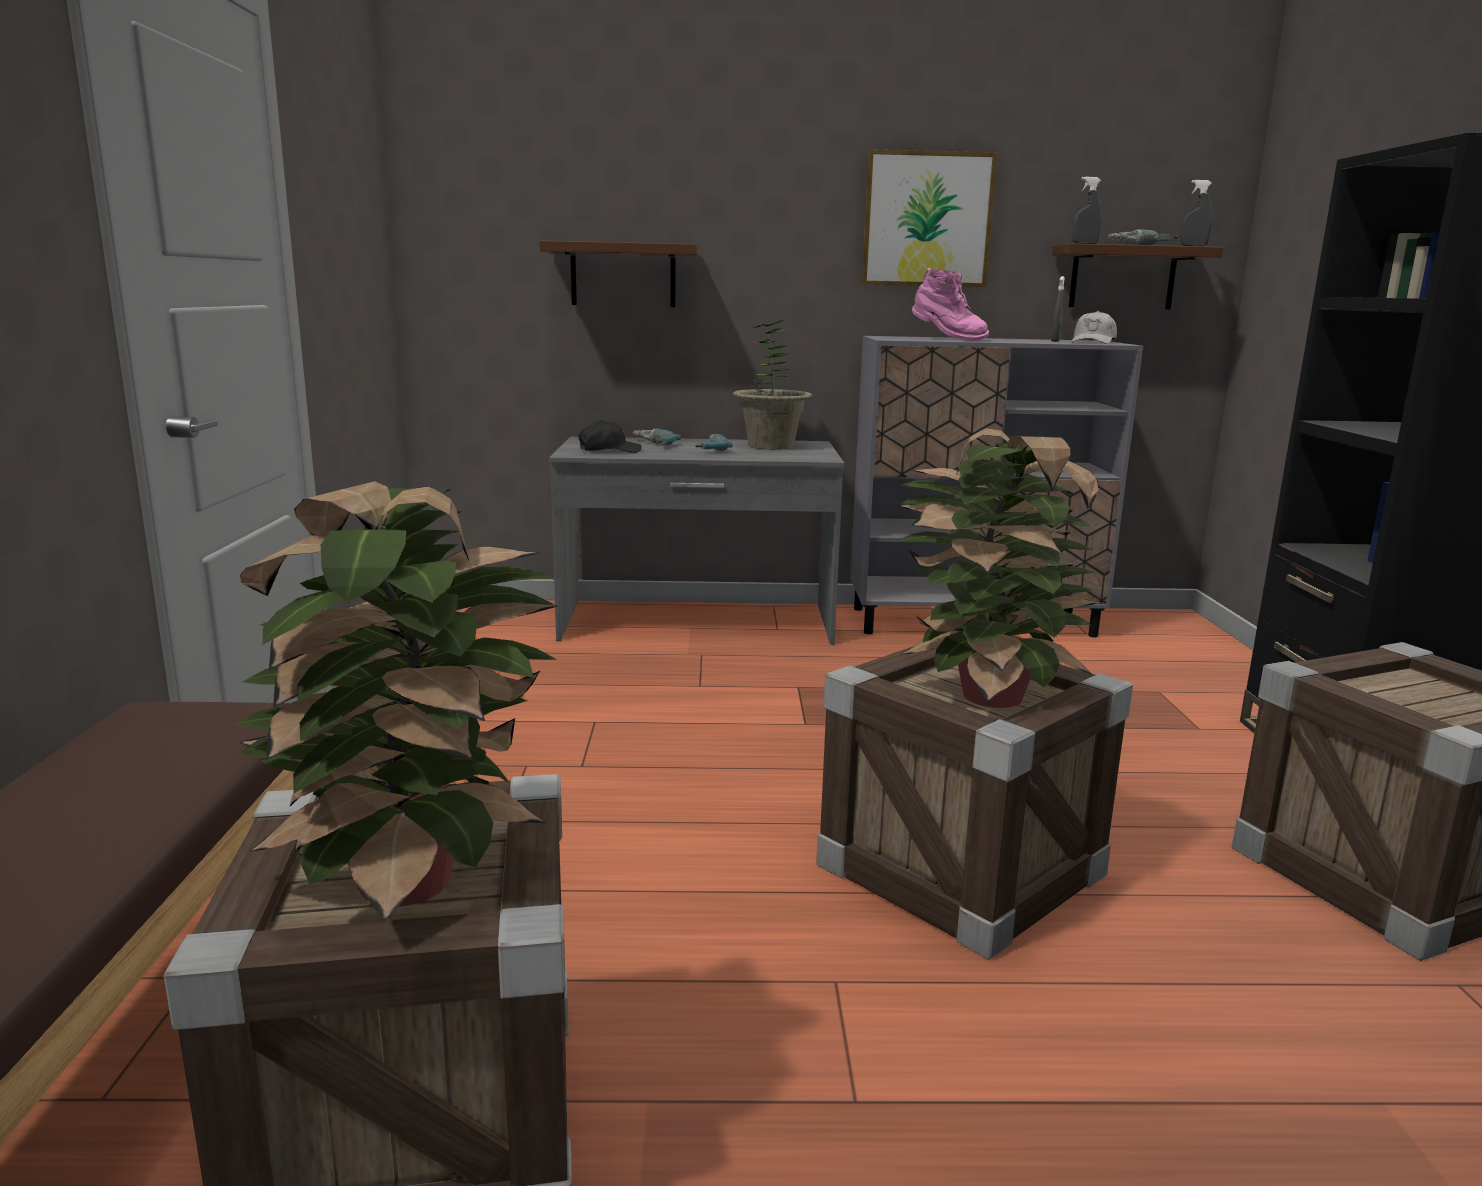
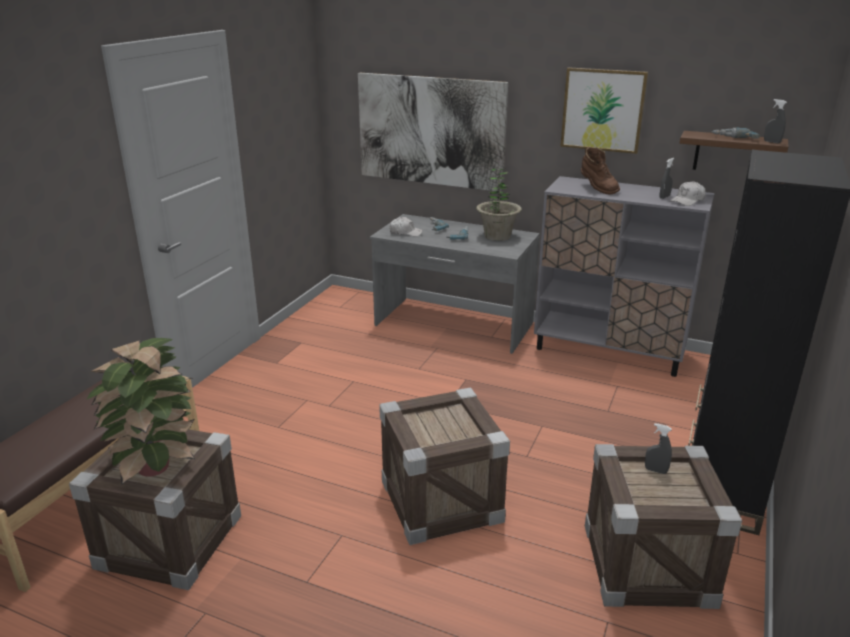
camera: 25 degrees right, 10 degrees up
(609, 450) = (405, 232): black cap -> white cap
(623, 275) = (430, 131): brown shelf -> picture
(947, 339) = (597, 189): pink boot -> brown boot
(984, 695) = (441, 430): potted plant -> none
(1085, 243) = (694, 136): grey spray bottle -> grey spray bottle (655, 470)

